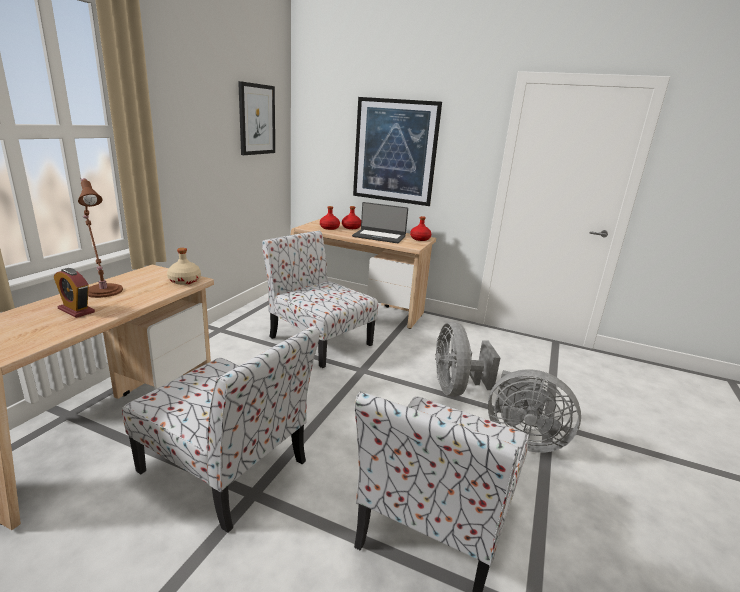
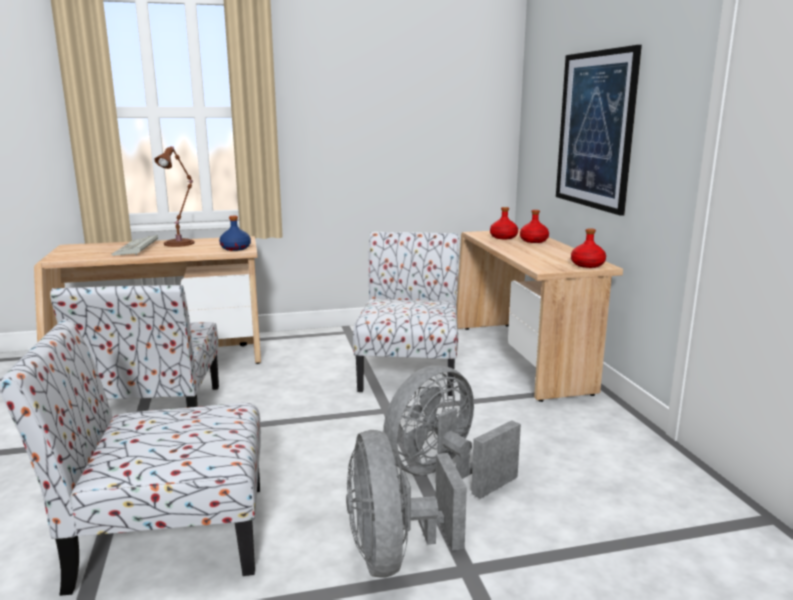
camera: 55 degrees right, 5 degrees down
(76, 310) = (136, 249): alarm clock -> keyboard
(185, 281) = (235, 248): beige bottle -> blue bottle
(256, 119) = (448, 97): picture -> none
(379, 236) = (535, 253): laptop -> none

